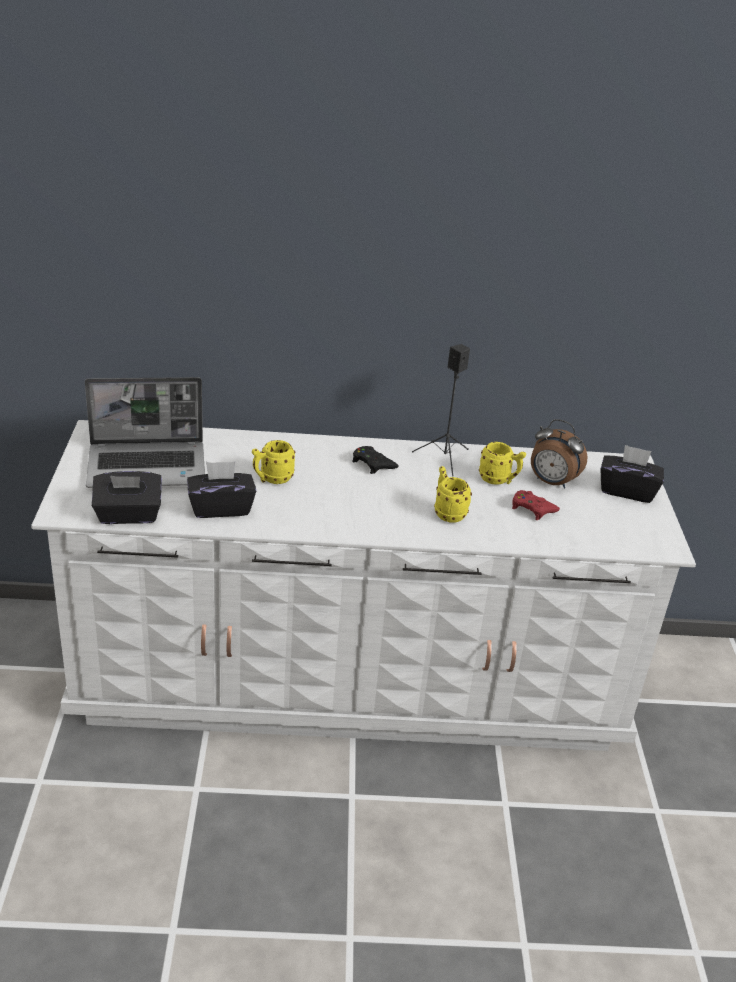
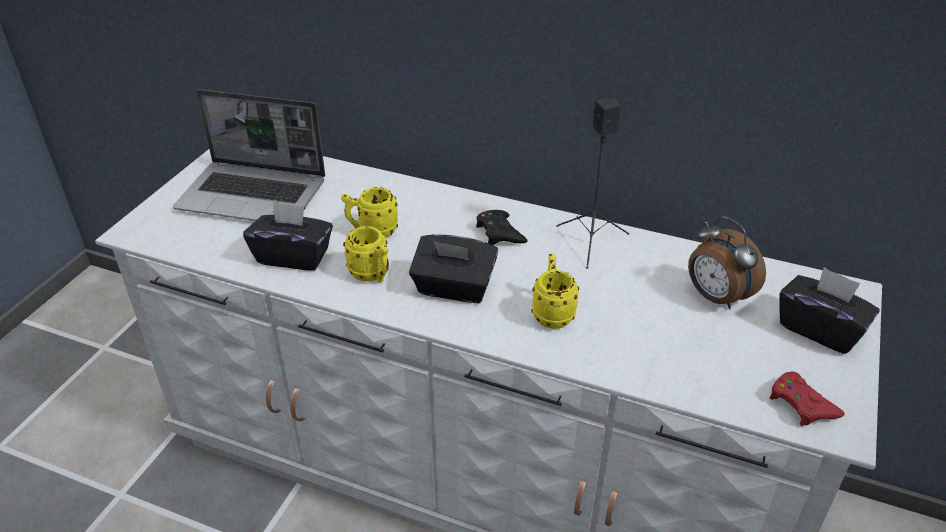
camera: 25 degrees right, 5 degrees up
(128, 515) = (193, 247): black tissue box -> black tissue box (454, 288)
(499, 480) = (645, 281): yellow mug -> yellow mug (372, 275)
(532, 508) = (668, 329): red game controller -> red game controller (801, 404)

